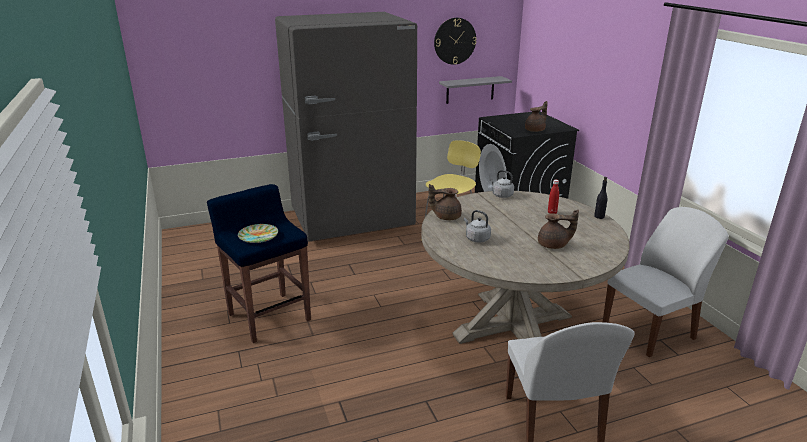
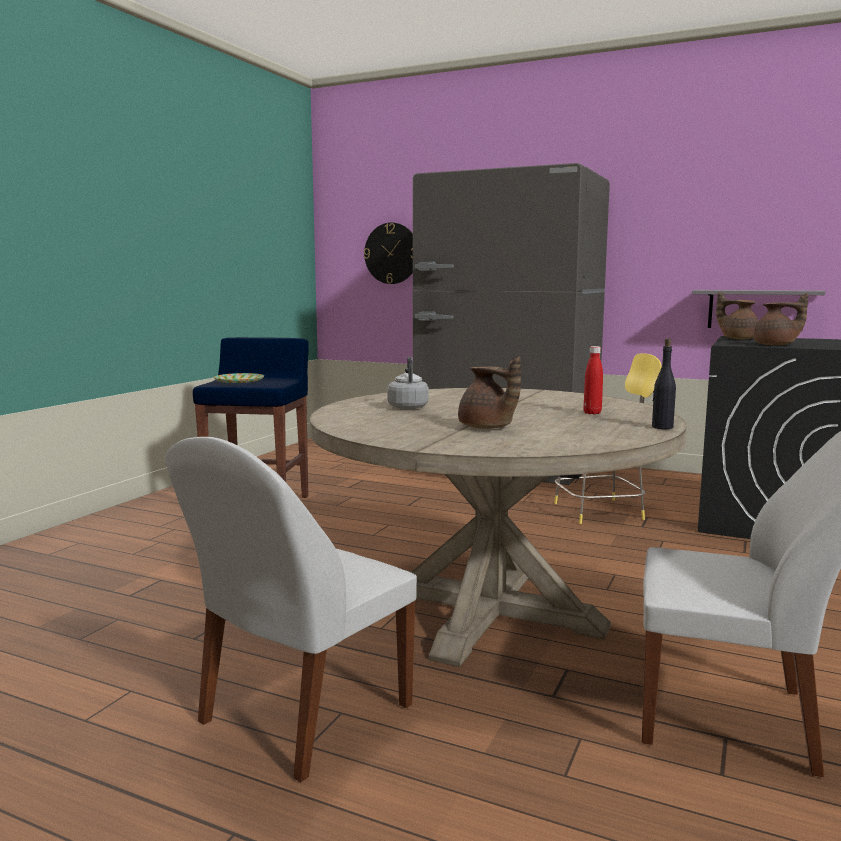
camera: 45 degrees right, 15 degrees down
(446, 217) = (434, 393): brown teapot -> brown teapot (738, 339)
(454, 41) = (727, 226): wall clock -> wall clock (391, 253)
(501, 195) = (569, 394): grey kettle -> none

